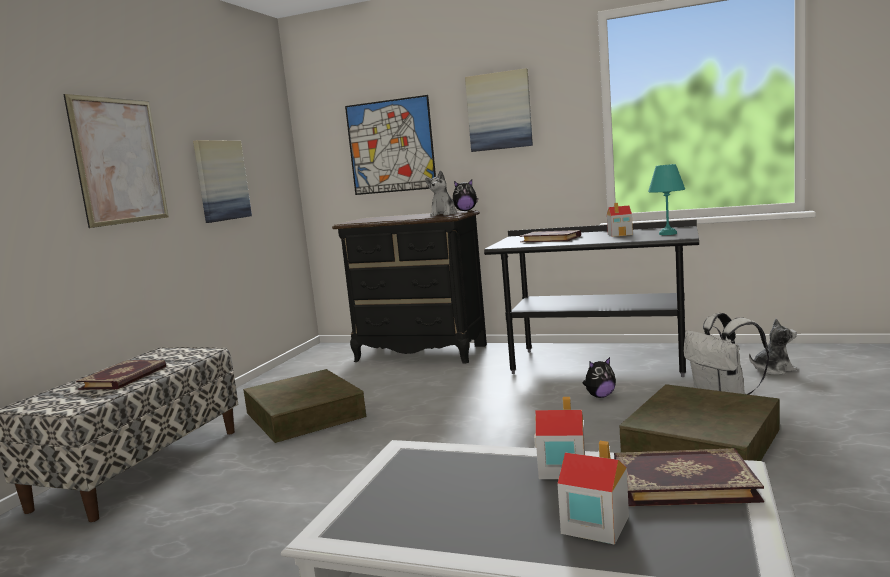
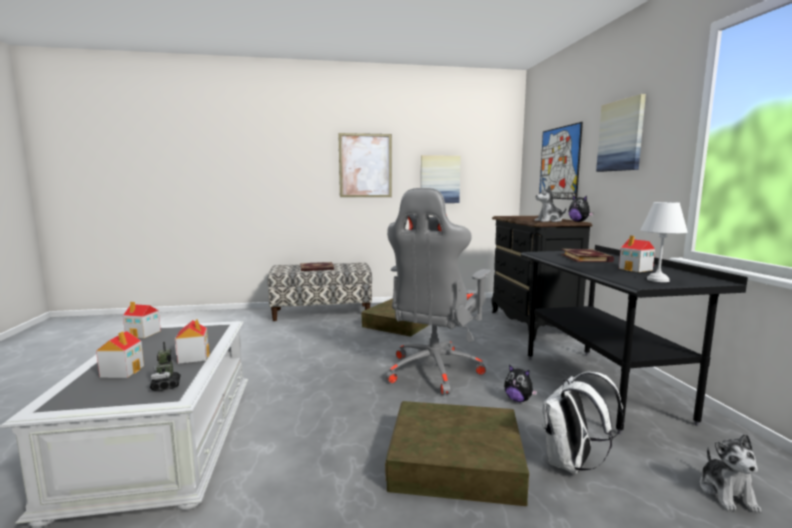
camera: 60 degrees right, 0 degrees up
(368, 527) = (143, 333): none -> toy house
(486, 417) = (436, 367): none -> grey office chair
(667, 234) = (656, 280): turquoise table lamp -> white table lamp
(683, 481) = (166, 386): book -> toy robot
(773, 370) = (727, 494): plush toy -> plush toy turned 45 degrees clockwise

